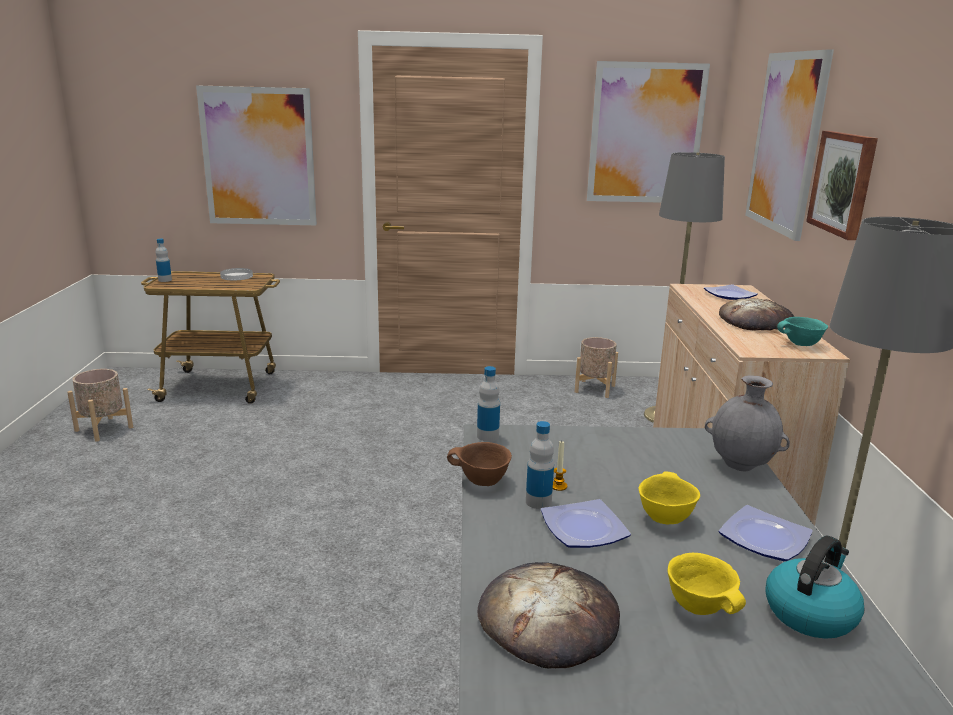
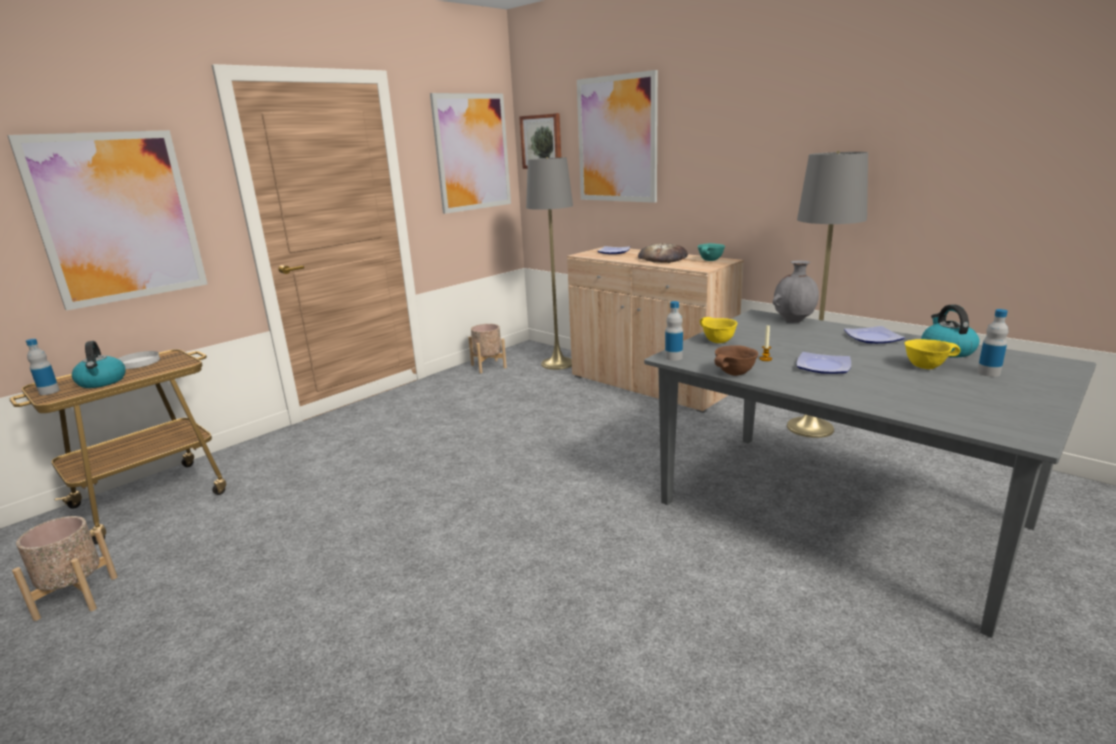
camera: 45 degrees left, 0 degrees up
(196, 283) = (102, 382): none -> kettle
(538, 502) = (778, 368): bottle -> bottle (988, 373)
(548, 619) = (911, 398): bread -> none
(664, 517) = (830, 349): yellow bowl -> yellow bowl (717, 341)
(843, 183) = (697, 154): picture -> picture (542, 141)

